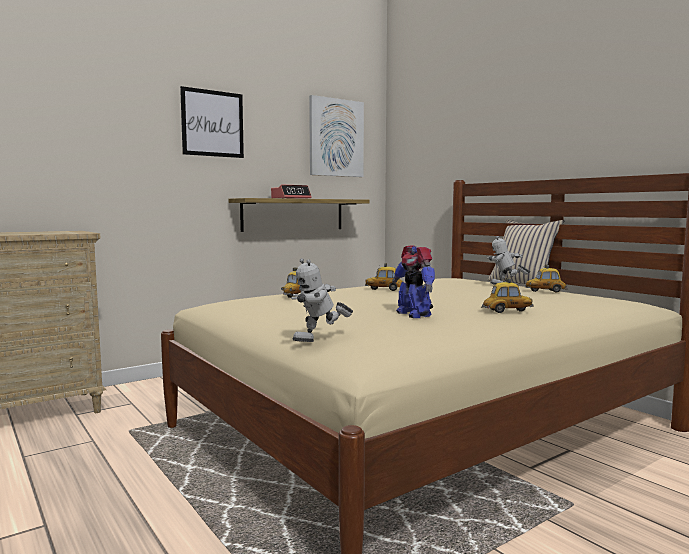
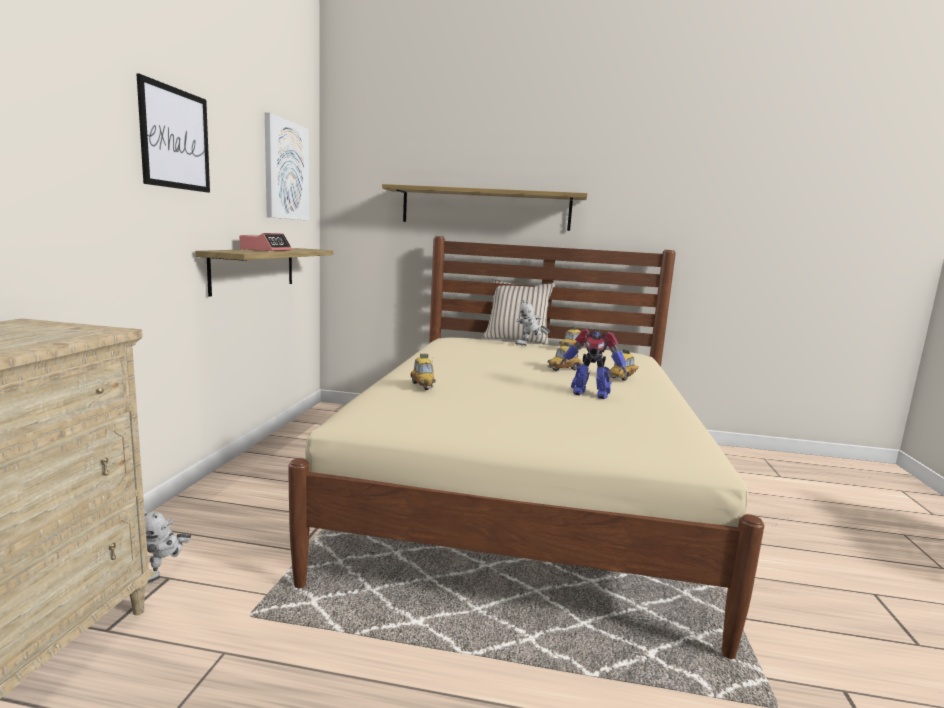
camera: 45 degrees left, 5 degrees up
(320, 341) = (625, 443): toy robot -> toy robot (166, 574)
(385, 289) = (469, 364): toy car -> toy car (564, 369)
(503, 147) = (485, 208): none -> shelf

